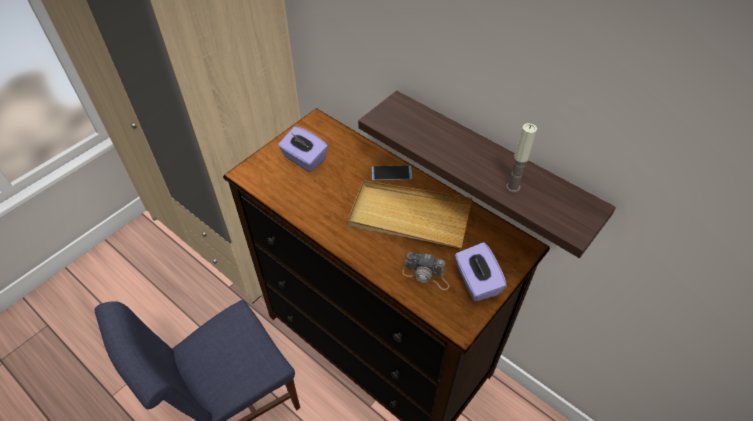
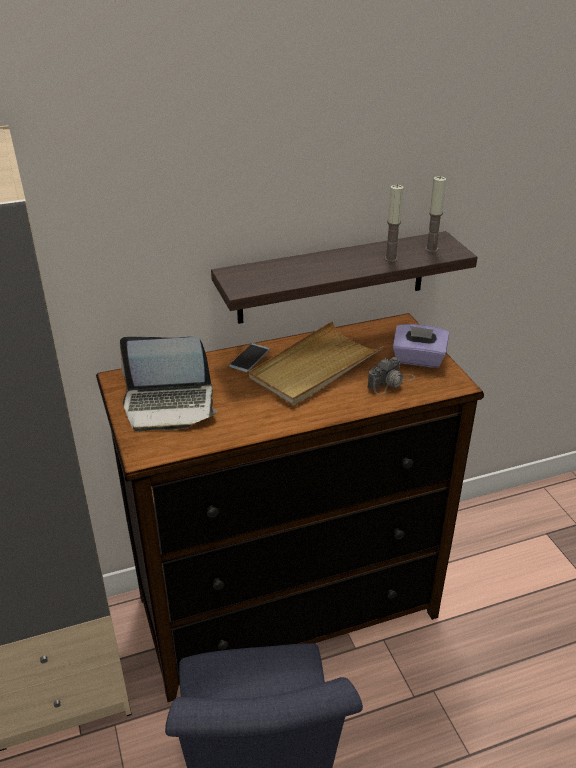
camera: 60 degrees left, 15 degrees down
(304, 159) = (169, 405): purple tissue box -> laptop
(561, 209) = (431, 249): none -> candle

